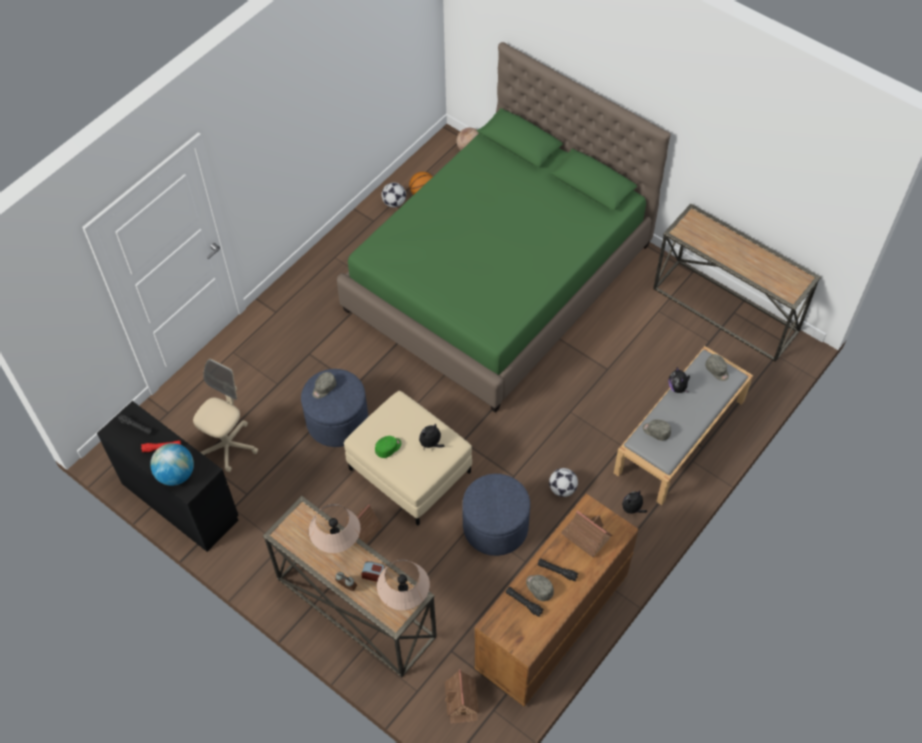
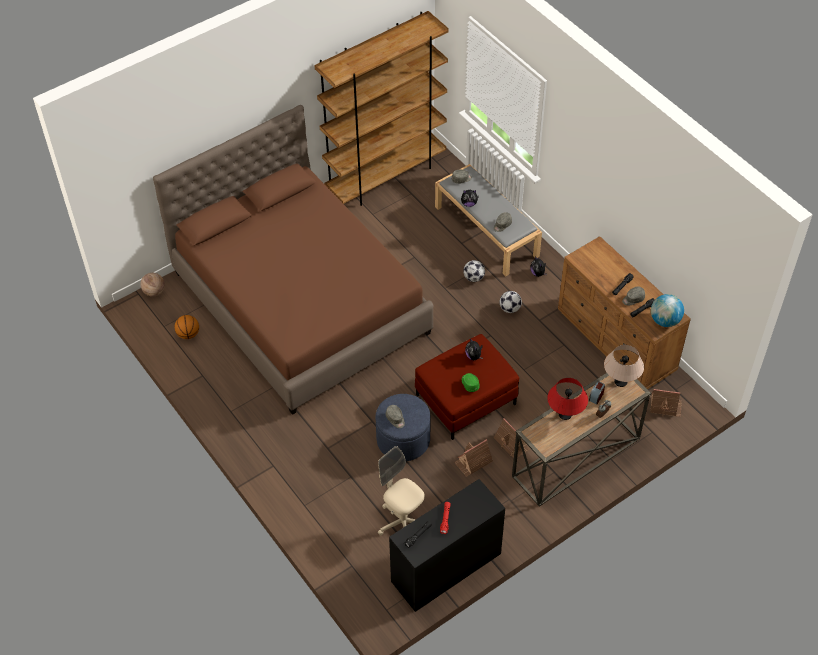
camera: 75 degrees left, 5 degrees down
(176, 474) = (474, 512): globe -> globe (665, 321)
(338, 544) = (565, 414): beige table lamp -> red table lamp
(394, 203) = (189, 356): football -> football (473, 278)
(409, 471) = (465, 400): beige ottoman -> red ottoman
(495, 526) = (530, 356): blue ottoman -> none
(499, 277) = (301, 302): green bed -> brown bed
(586, 536) = (598, 264): toy house -> toy house (473, 461)
(726, 309) = (386, 176): console table -> brown bookcase

